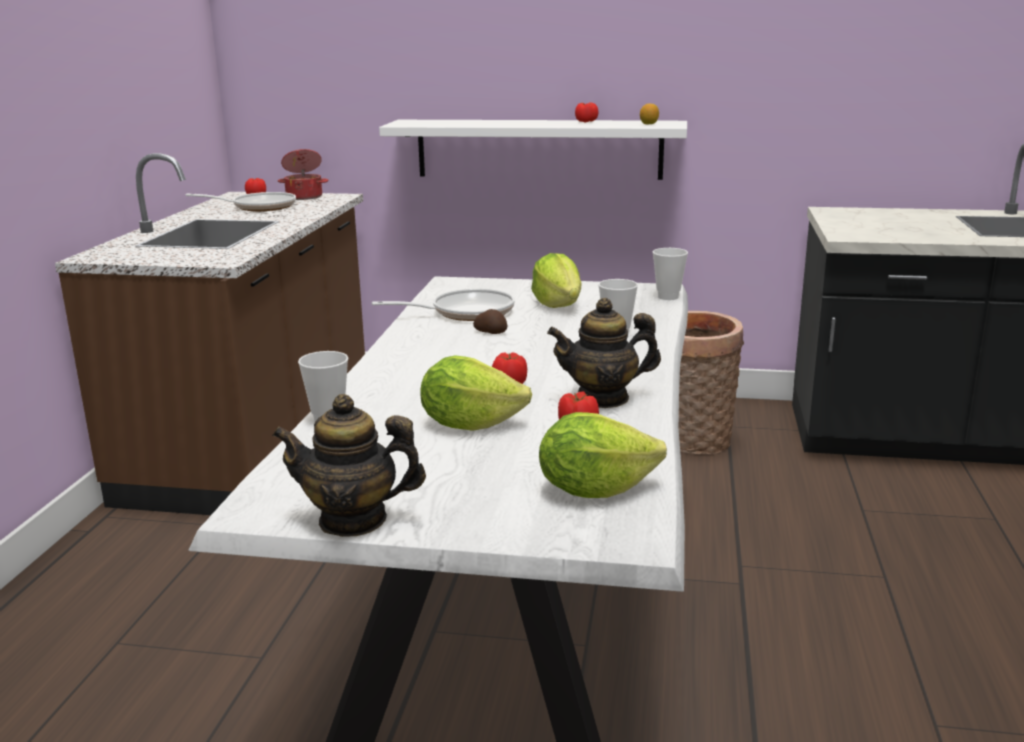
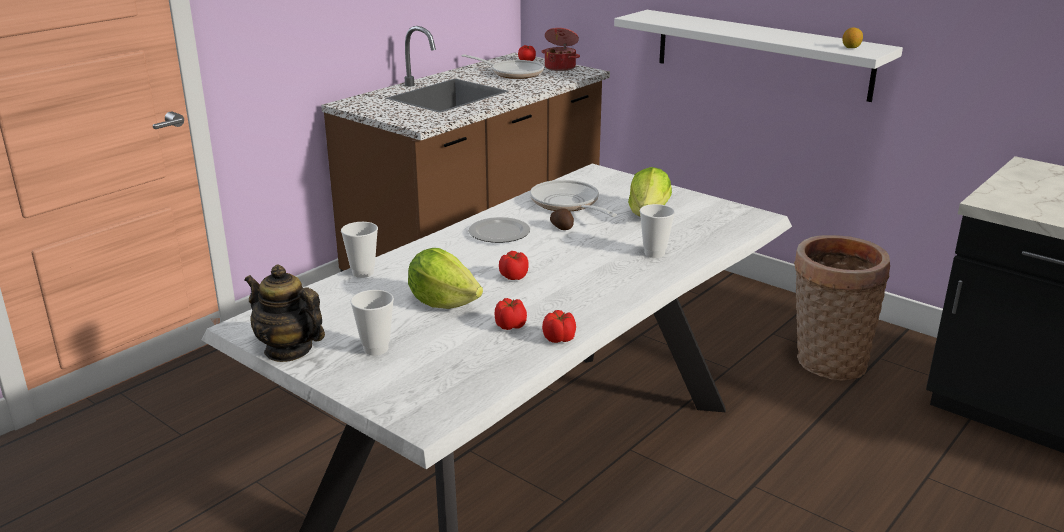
camera: 30 degrees right, 5 degrees up
(430, 350) = (498, 233): none -> plate
(465, 312) = (567, 204): frying pan -> frying pan turned 135 degrees counterclockwise
(586, 121) = (800, 35): tomato -> tomato (559, 339)
(594, 489) = (452, 378): lettuce -> none
(603, 398) = (561, 308): teapot -> none
(668, 297) = (752, 227): cup -> cup (376, 349)

